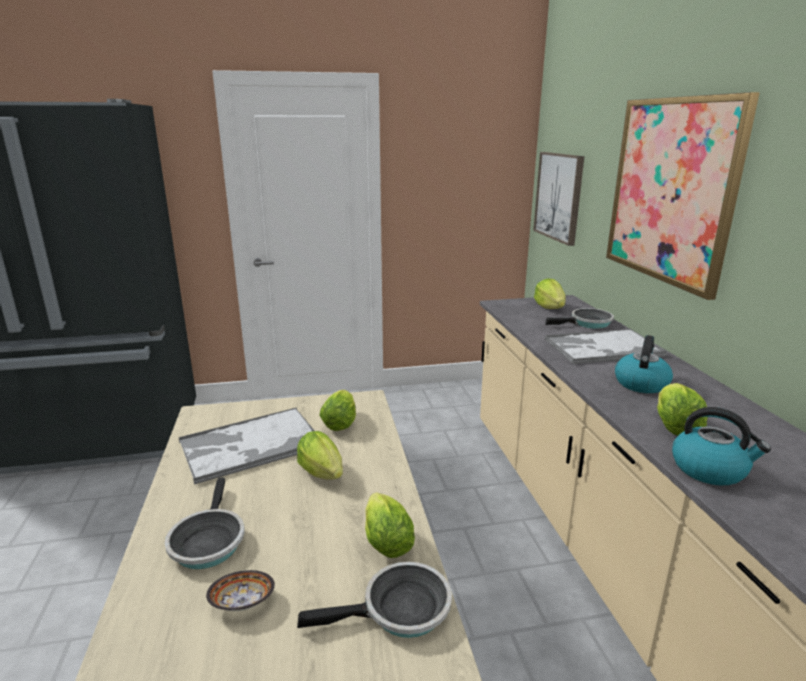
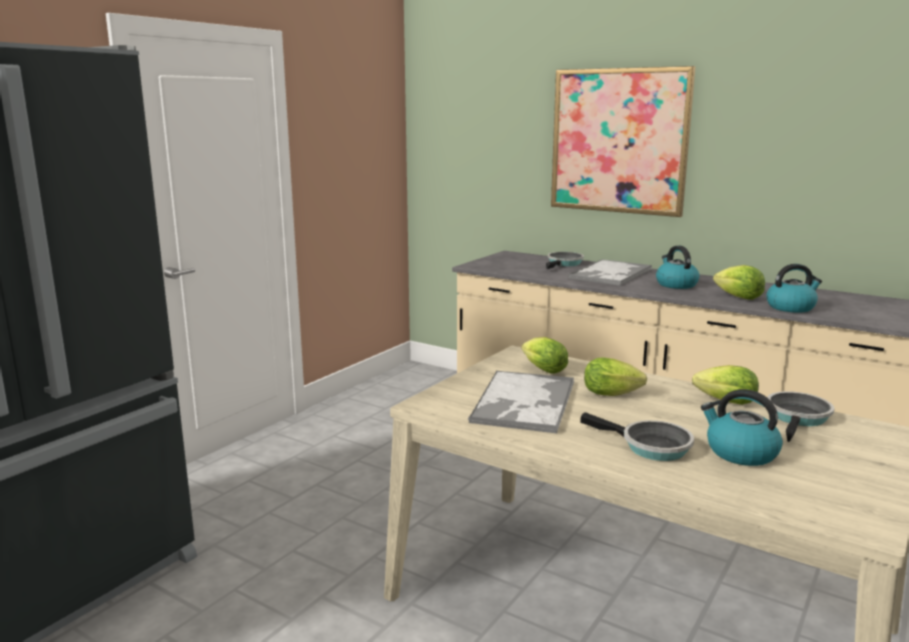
camera: 45 degrees left, 5 degrees down
(242, 603) = (740, 453): bowl -> kettle
(550, 308) = (515, 260): lettuce -> none
(559, 196) = (459, 161): picture -> none

